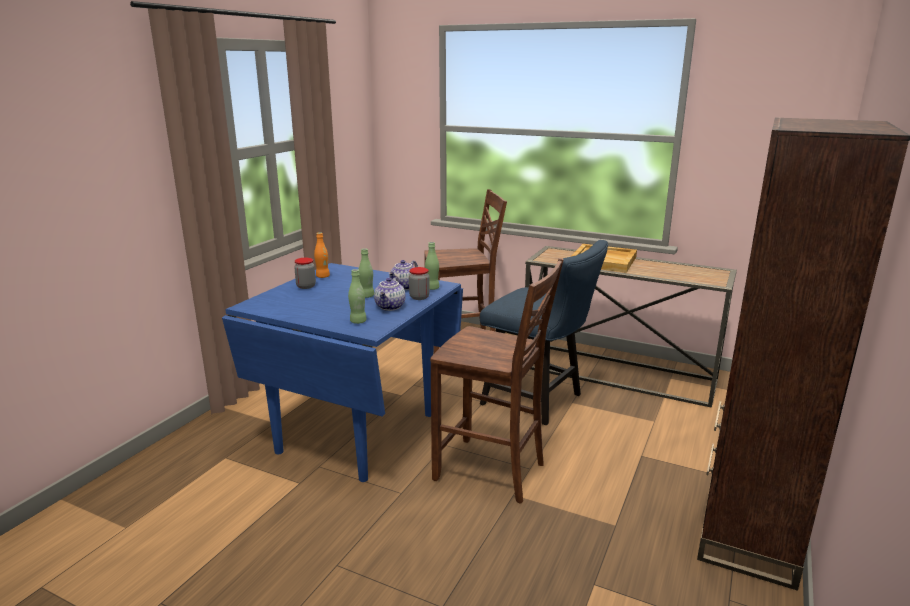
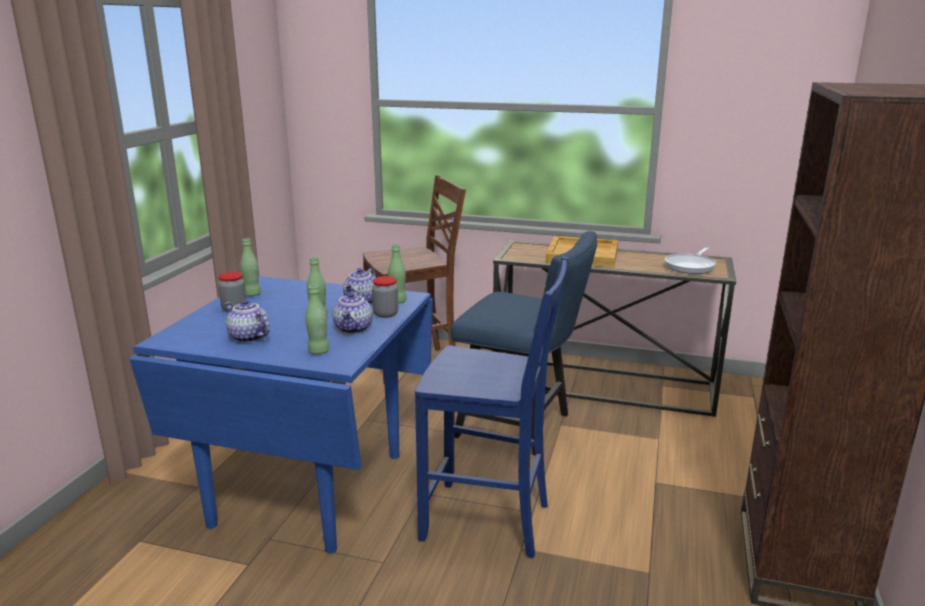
camera: 10 degrees left, 0 degrees up
(309, 308) = (247, 337): none -> teapot
(323, 276) = (252, 294): orange bottle -> green bottle
(492, 472) = (488, 522): brown chair -> blue chair
(695, 275) = (691, 266): none -> frying pan

